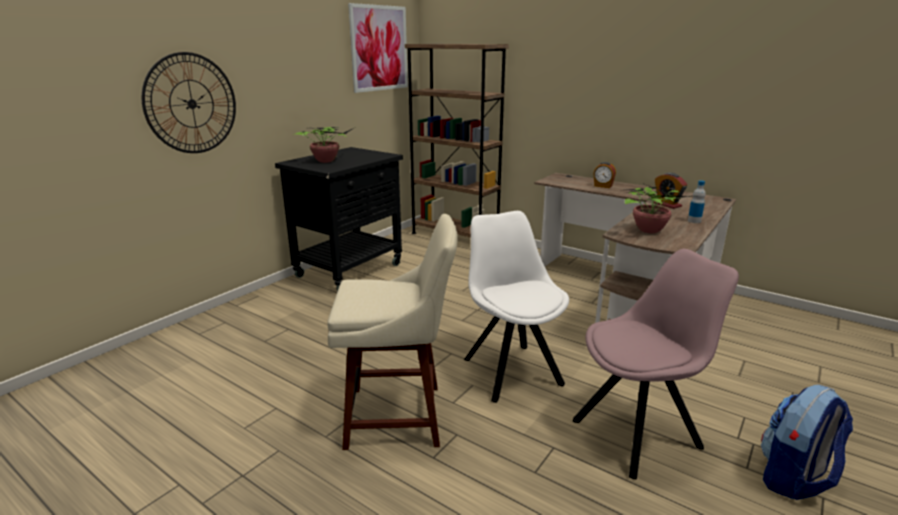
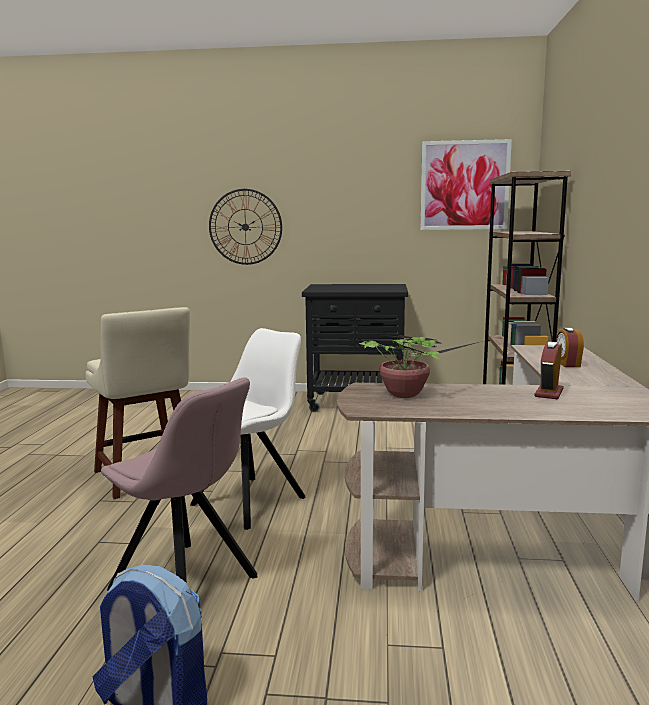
camera: 60 degrees right, 10 degrees down
(327, 160) = (341, 287): potted plant -> none
(694, 221) = (494, 408): bottle -> none

